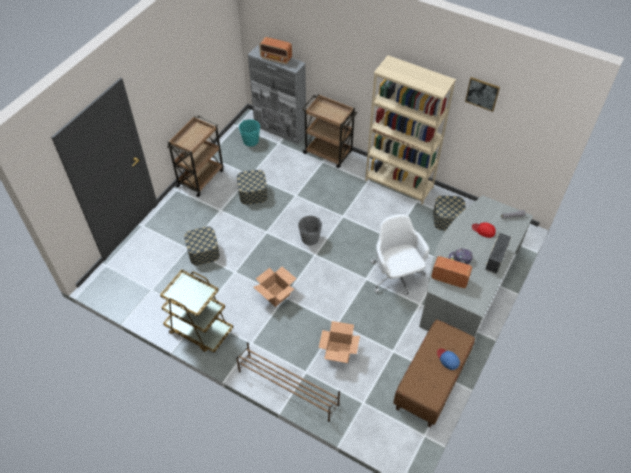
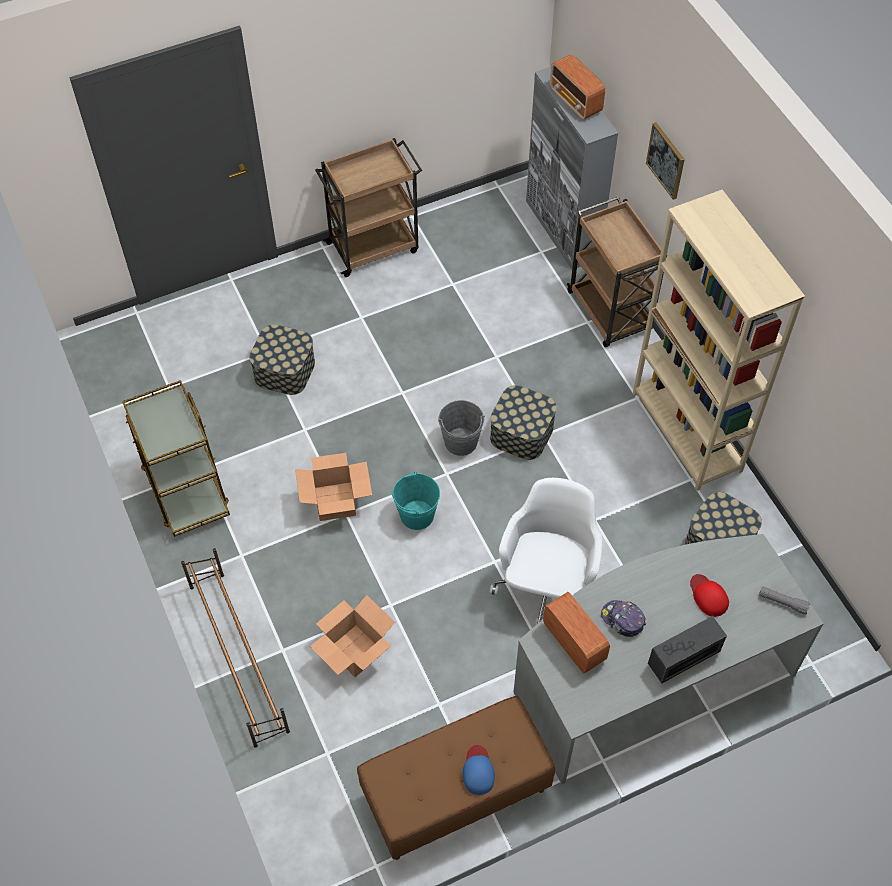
camera: 35 degrees right, 5 degrees up
(250, 141) = (499, 224): turquoise bucket -> turquoise bucket (417, 515)
(253, 193) = (432, 315): storage box -> storage box (522, 432)
(482, 93) = (841, 348): picture -> picture (666, 160)

